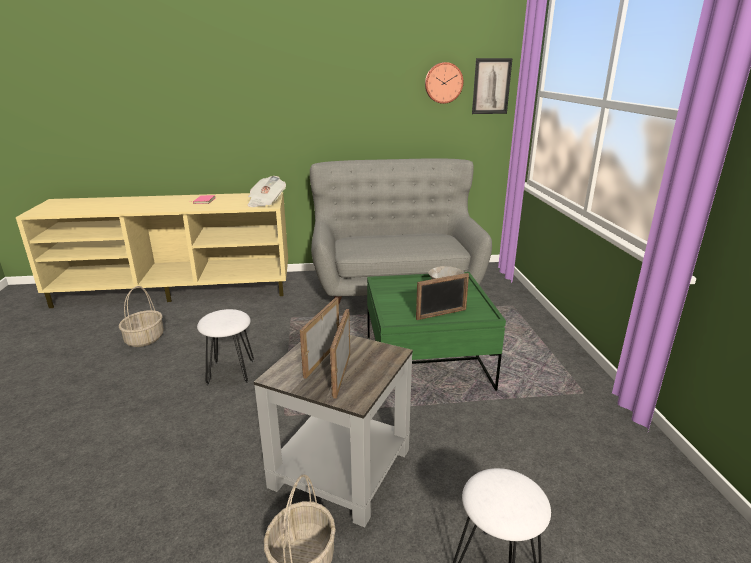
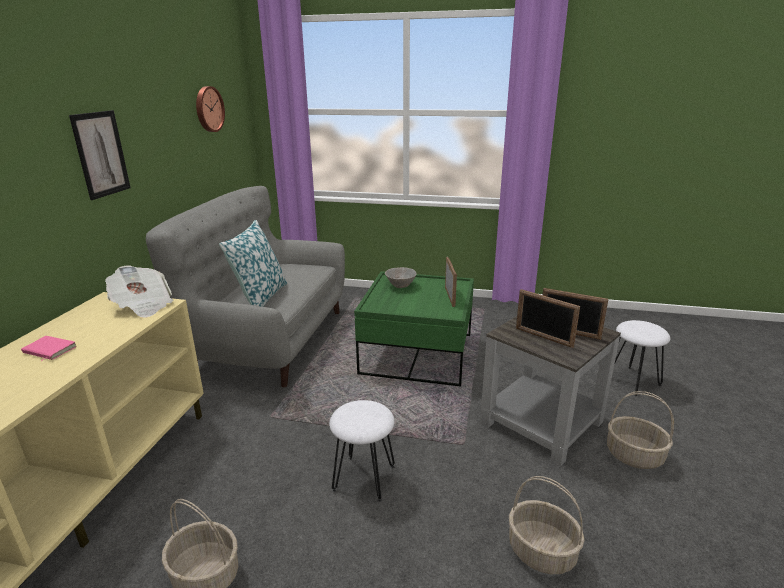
camera: 70 degrees left, 0 degrees up
(150, 480) = (542, 552): none -> basket
(371, 244) = (260, 298): none -> pillow
(491, 86) = (236, 109): picture -> picture (101, 154)

